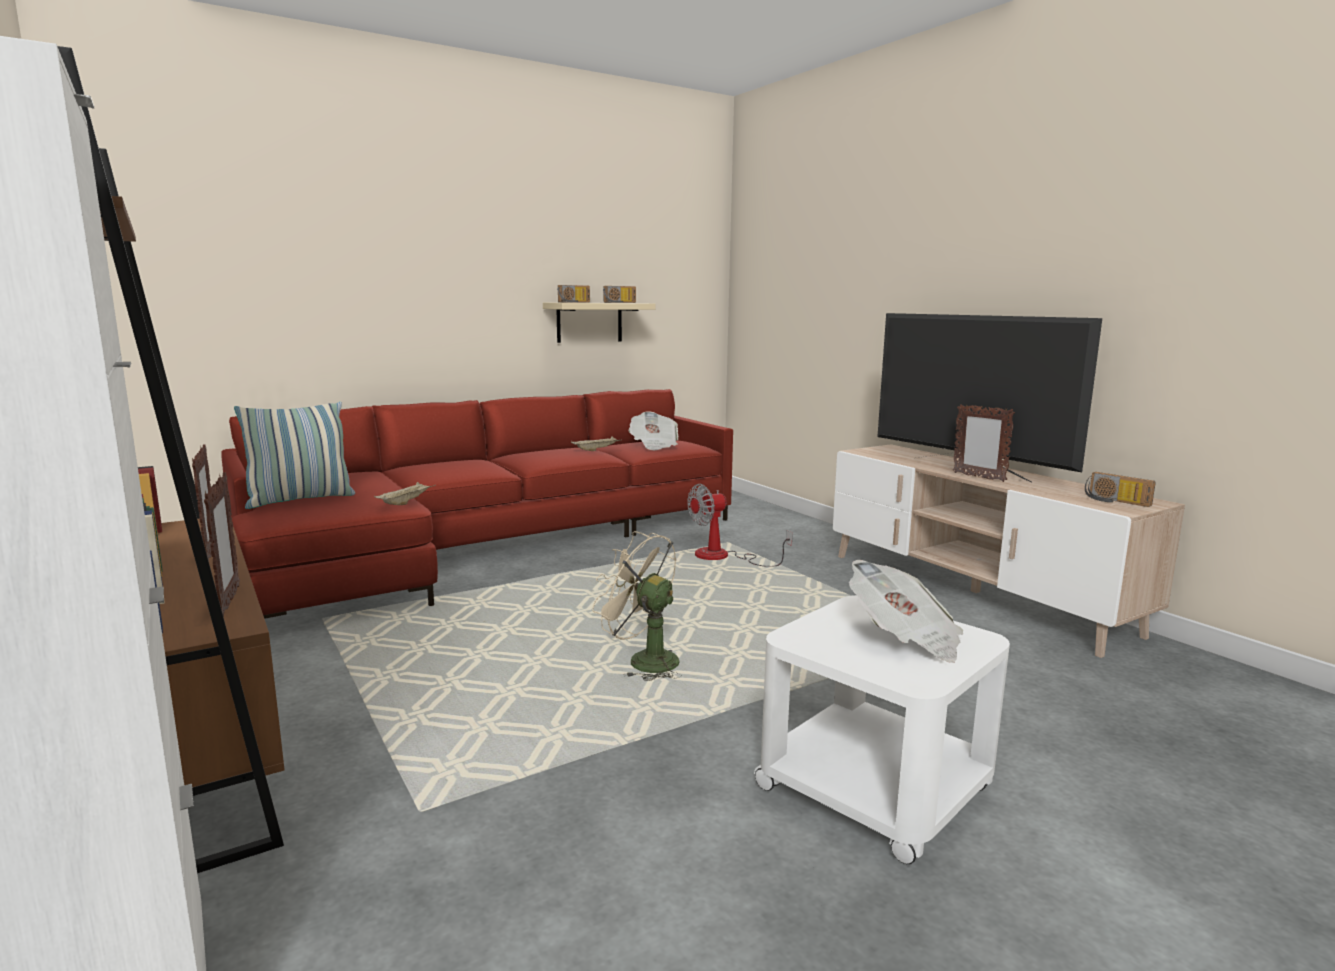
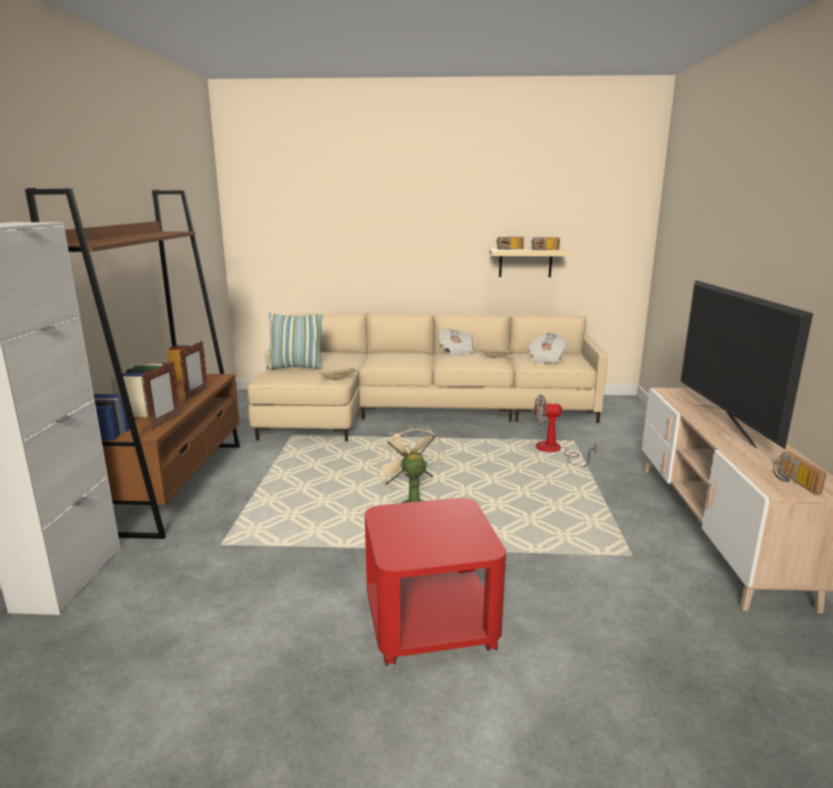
camera: 35 degrees right, 5 degrees up
(484, 547) = (417, 410): red sofa -> beige sofa
(876, 789) = (430, 623): white side table -> red side table
(905, 639) = (440, 534): newspaper -> newspaper (456, 351)
(978, 477) = (716, 433): picture frame -> none

